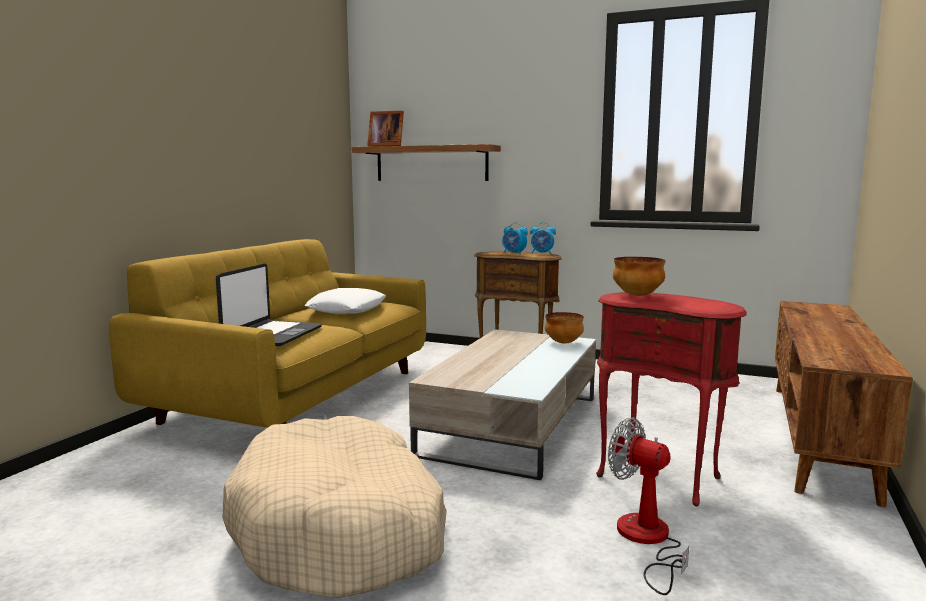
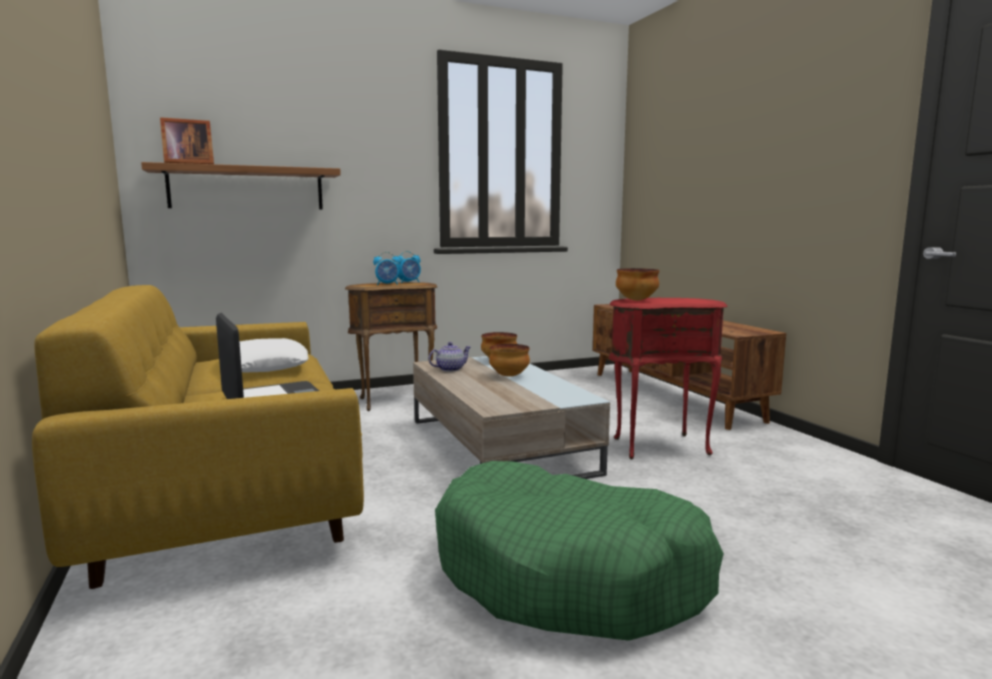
camera: 45 degrees left, 0 degrees up
(341, 530) = (570, 574): beige dog bed -> green dog bed
(501, 341) = (450, 369): none -> teapot
(528, 357) = (509, 376): none -> bowl
(647, 541) = (735, 484): fan -> none

